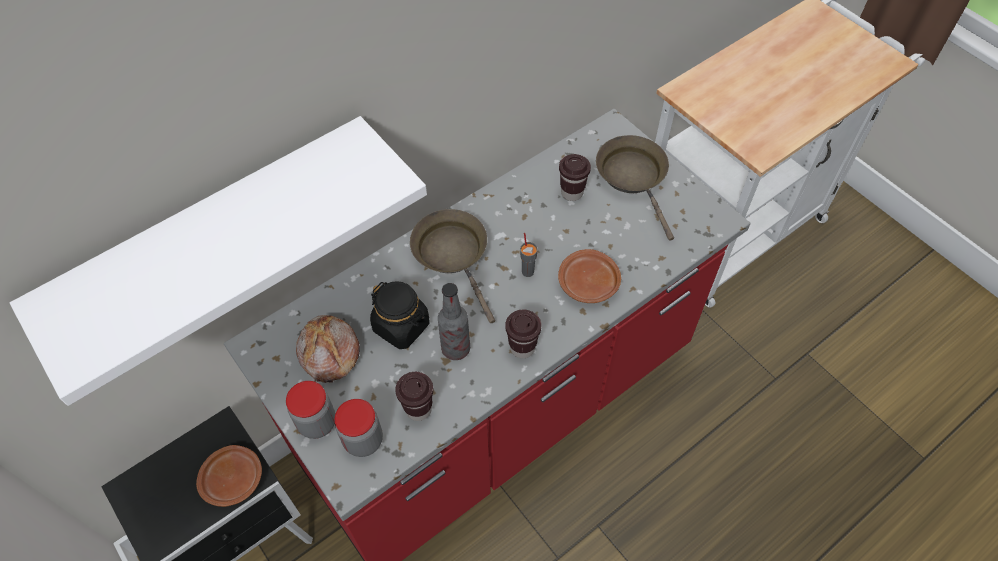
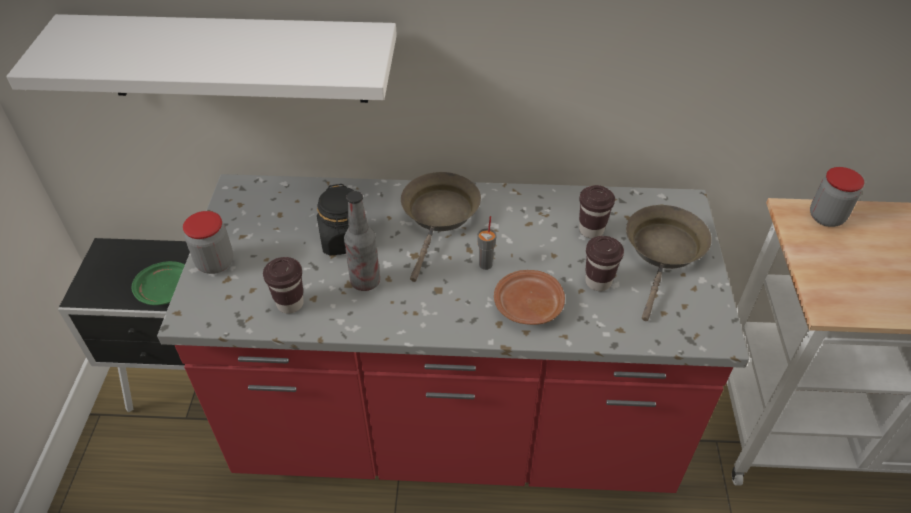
camera: 40 degrees right, 10 degrees down
(233, 479) = (166, 290): brown plate -> green plate
(328, 353) = (275, 224): bread -> none
(363, 440) = (229, 296): jar -> jar (826, 217)
(522, 347) = (417, 316): brown cup -> brown cup (598, 282)

